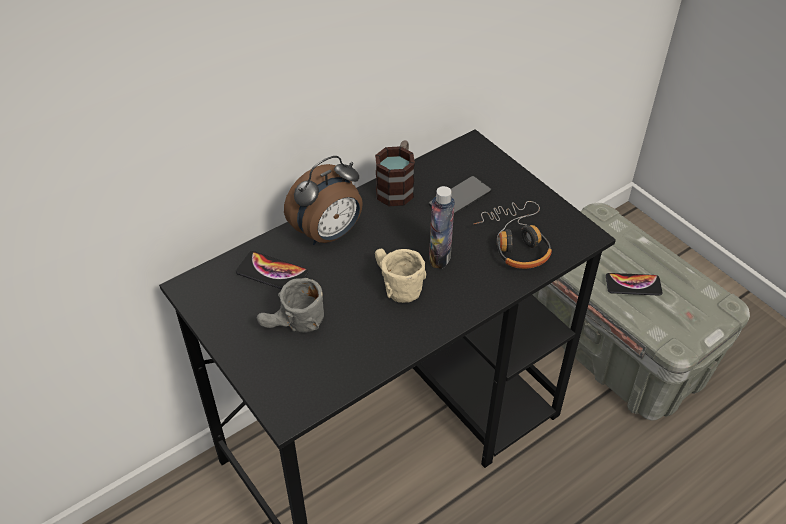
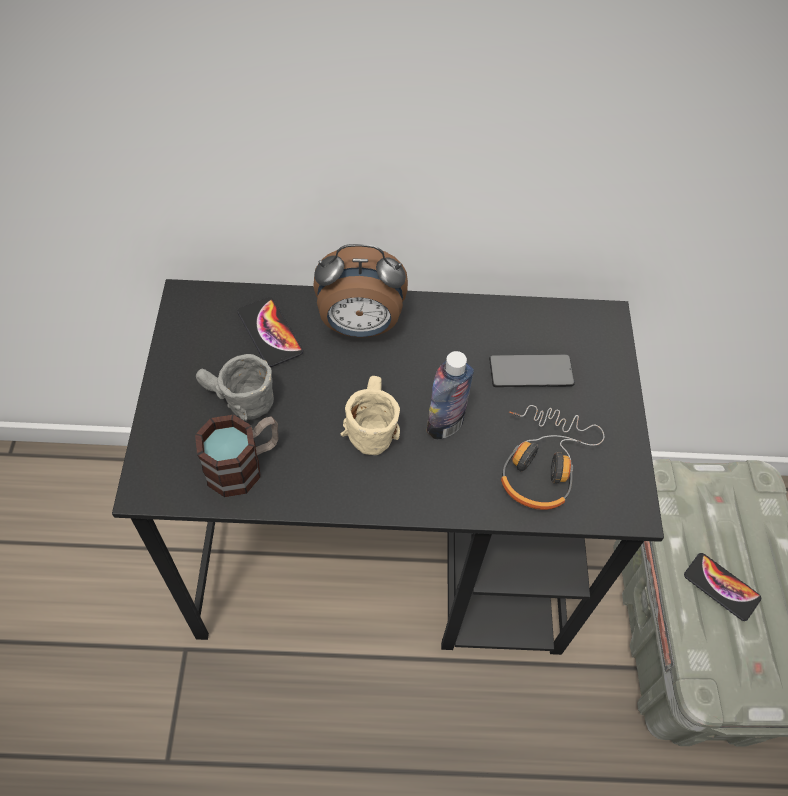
camera: 35 degrees right, 10 degrees up
(397, 187) = (477, 317): mug -> mug (244, 465)

